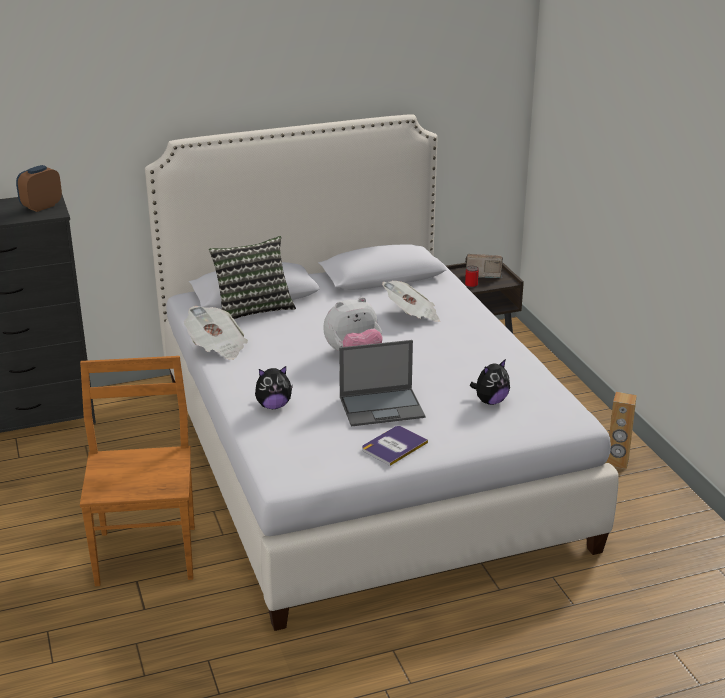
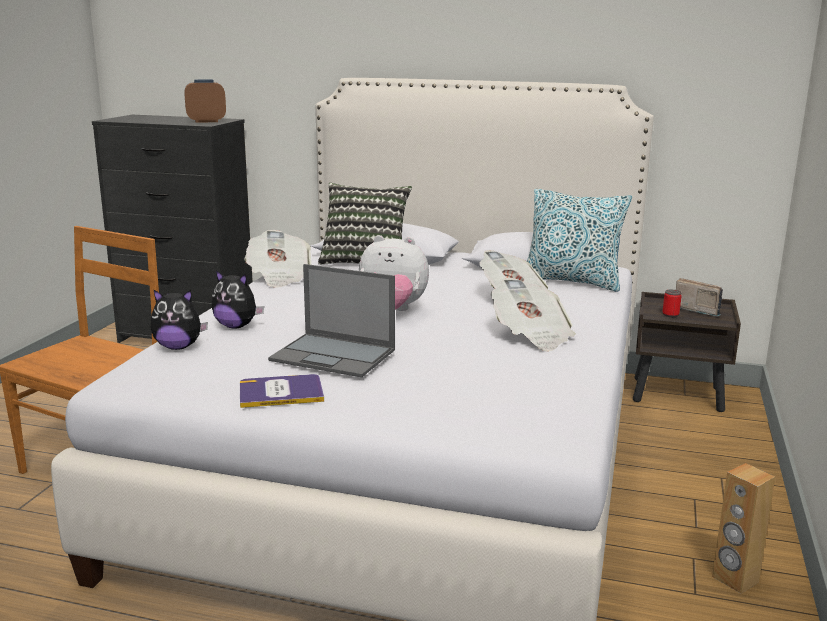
camera: 35 degrees right, 10 degrees down
(424, 285) = (572, 281): none -> pillow
(465, 347) = (531, 336): none -> newspaper
(490, 401) = (474, 389): plush toy -> plush toy (178, 347)

